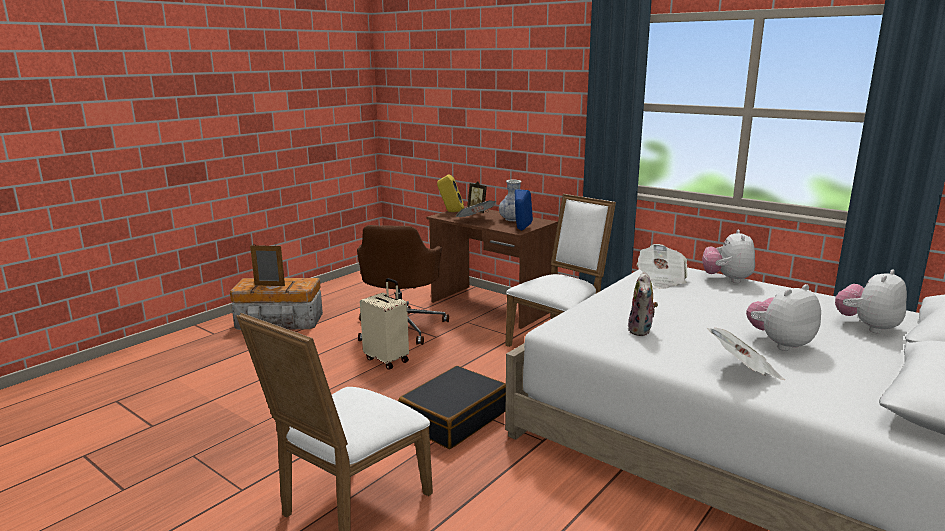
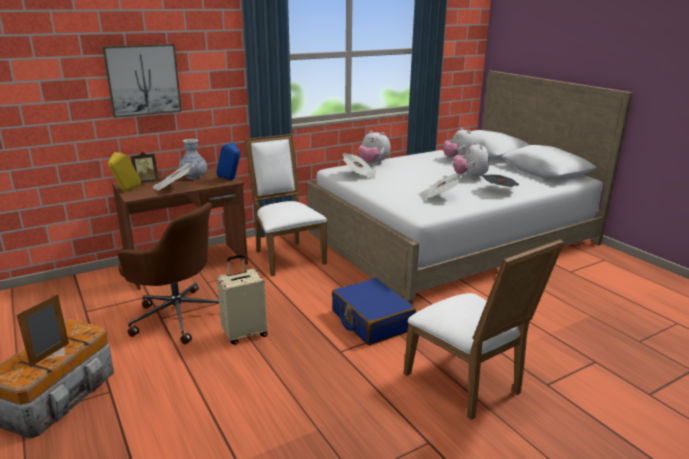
camera: 70 degrees left, 5 degrees up
(453, 418) = (371, 321): black suitcase -> blue suitcase
(503, 115) = (143, 80): none -> picture
(641, 331) = (438, 197): plush toy -> newspaper

